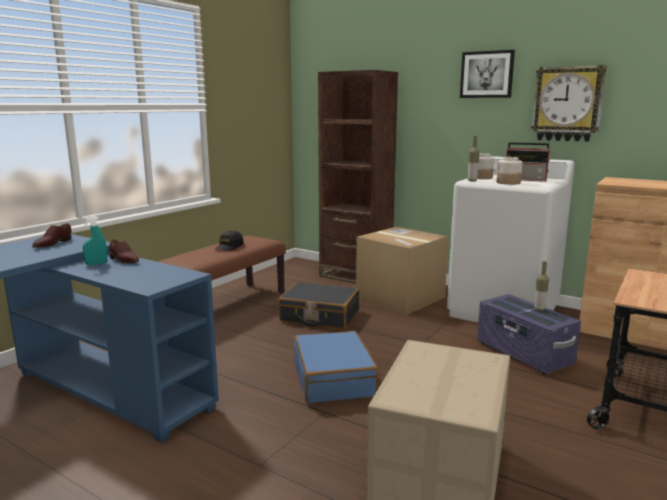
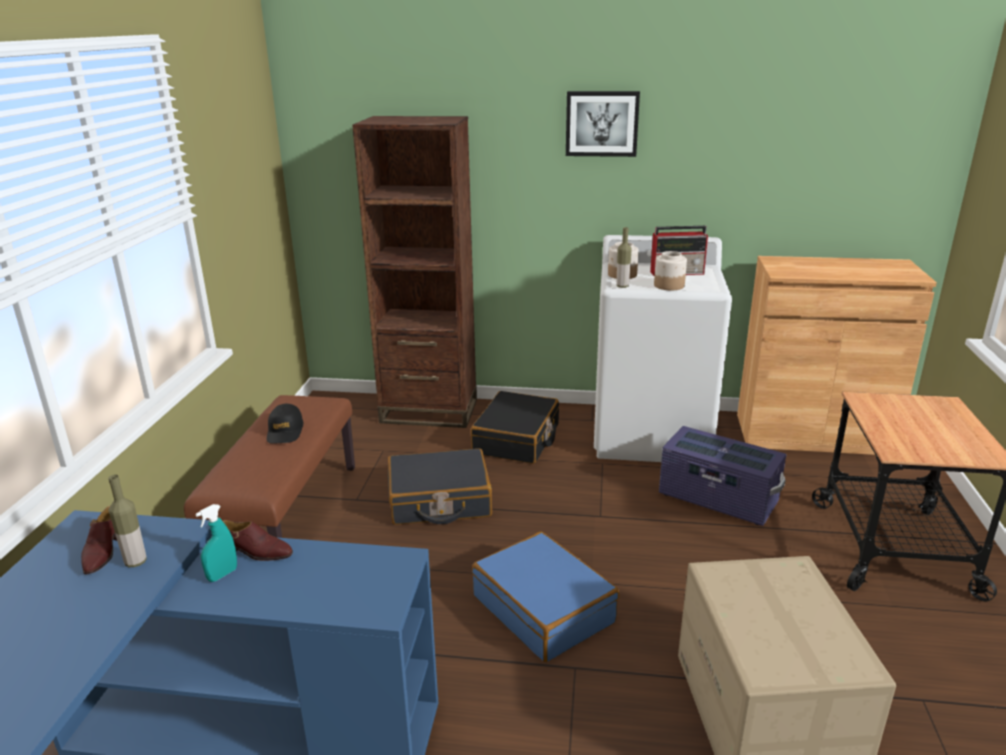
camera: 25 degrees left, 10 degrees up
(400, 297) = (517, 439): cardboard box -> black suitcase
(539, 309) = (734, 445): bottle -> bottle (135, 562)
(567, 104) = (709, 165): wall clock -> none

